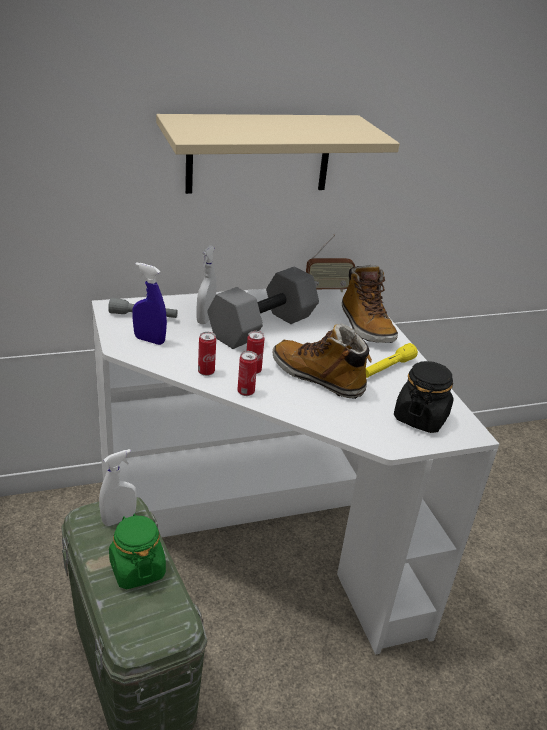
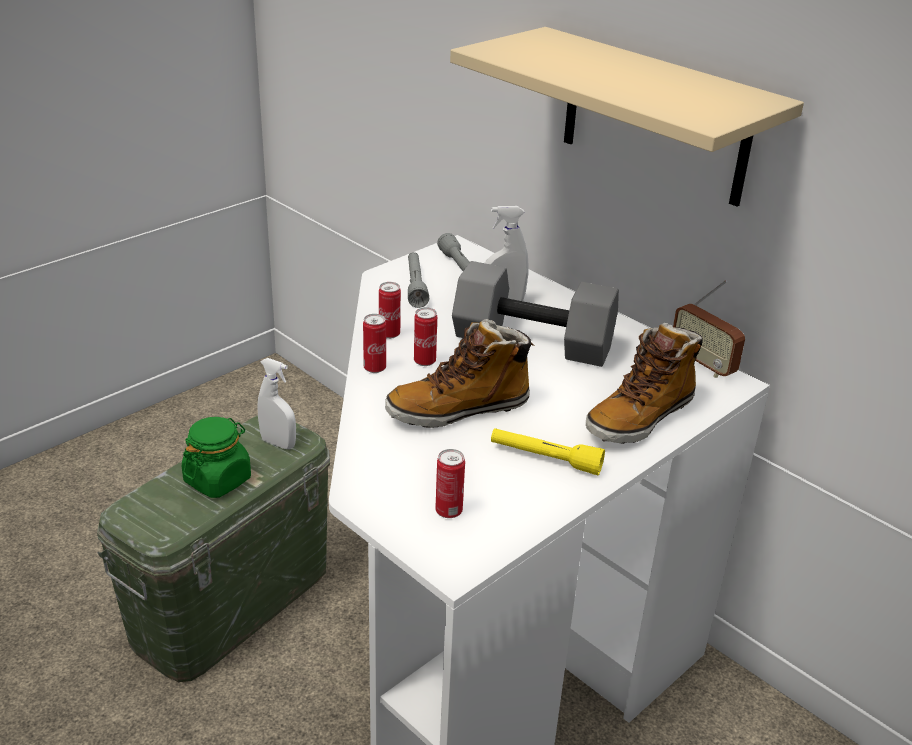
camera: 65 degrees right, 0 degrees up
(149, 340) = (415, 286): blue spray bottle -> grey flashlight
(318, 378) = (459, 409): boot -> boot turned 120 degrees counterclockwise
(420, 417) = (448, 511): black jar -> can

